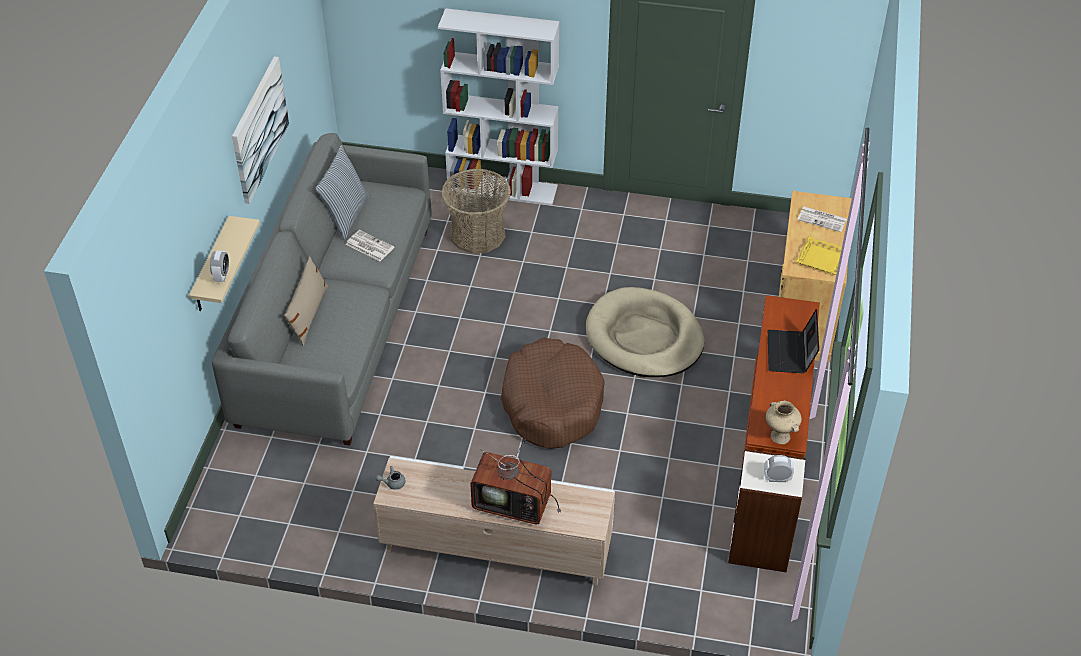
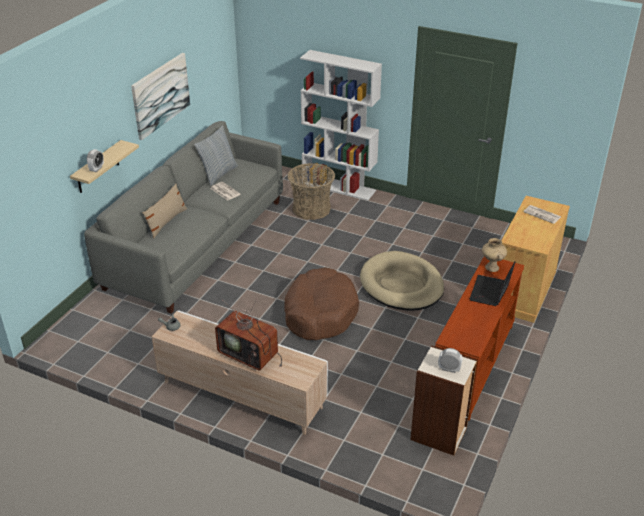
camera: 15 degrees right, 10 degrees down
(779, 436) = (462, 343): beige vase -> beige vase (491, 267)
(822, 259) = (534, 237): yellow tray -> none

